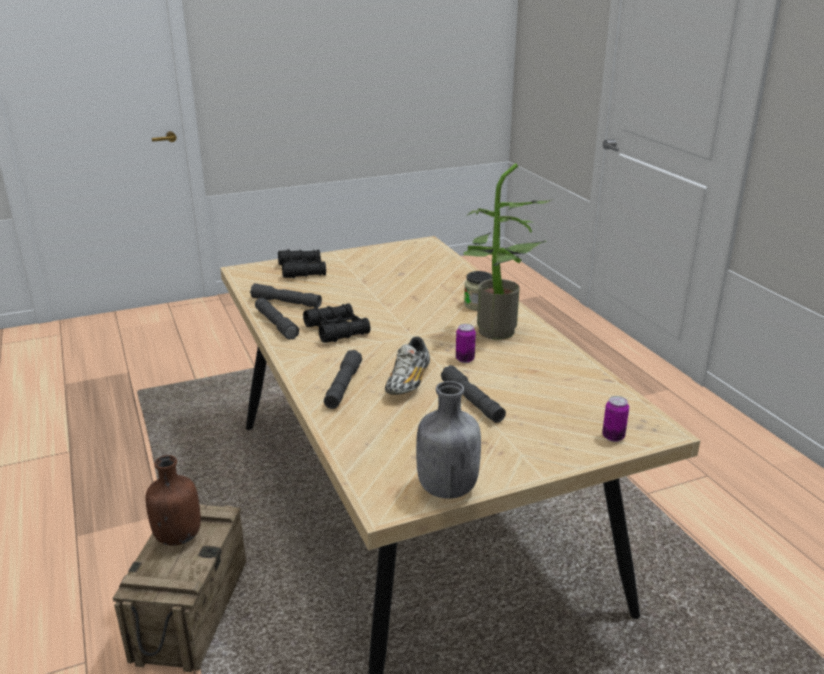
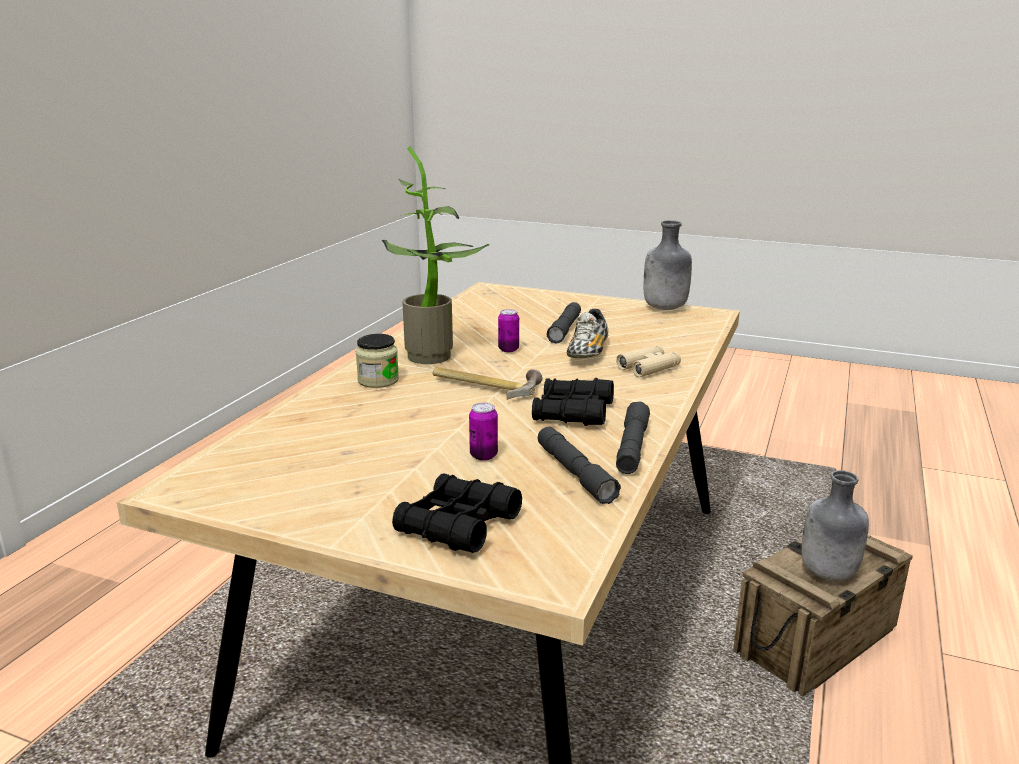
camera: 135 degrees left, 5 degrees down
(178, 536) = (828, 573): brown bottle -> grey bottle
(343, 386) = (648, 368): grey flashlight -> beige binoculars
(408, 382) = (588, 352): shoe -> shoe turned 135 degrees clockwise
(416, 326) = (485, 385): none -> hammer
(613, 437) = (520, 294): can -> can (483, 455)

